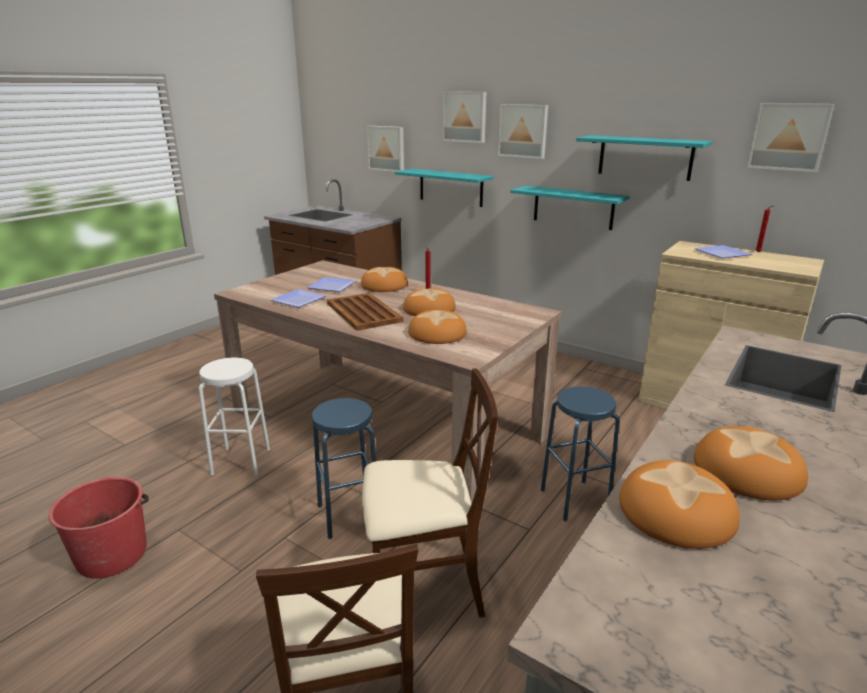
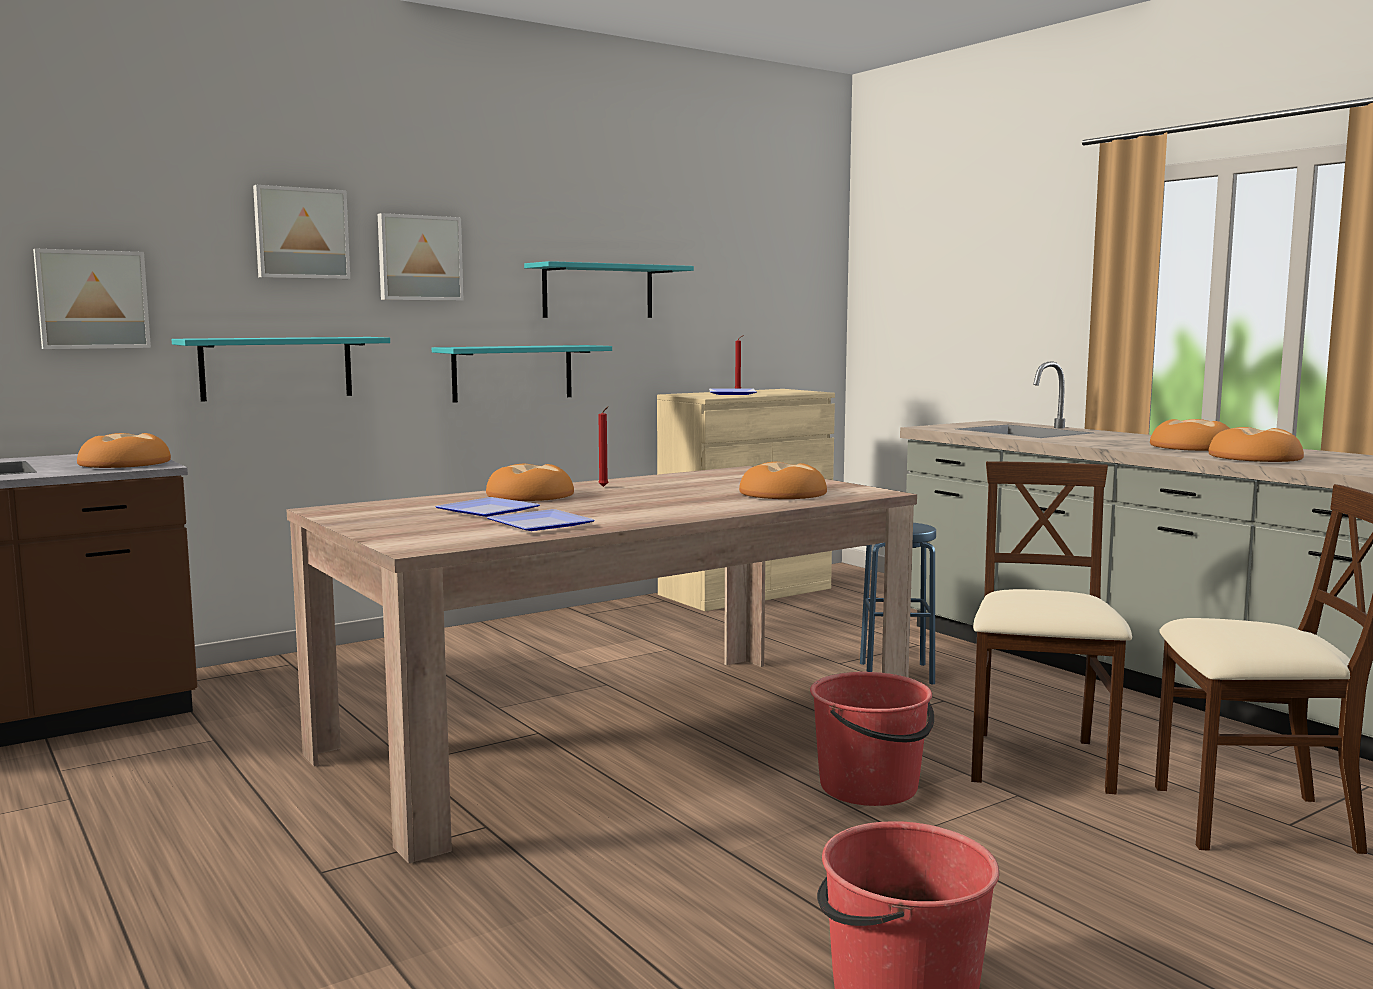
camera: 70 degrees left, 15 degrees down
(240, 461) = (644, 862): white stool -> none
(349, 515) = (870, 787): blue stool -> red bucket
(363, 312) = (656, 507): brown tray -> none
(429, 309) = (679, 490): bread -> bread (124, 463)
(789, 136) = (731, 261): picture -> none

